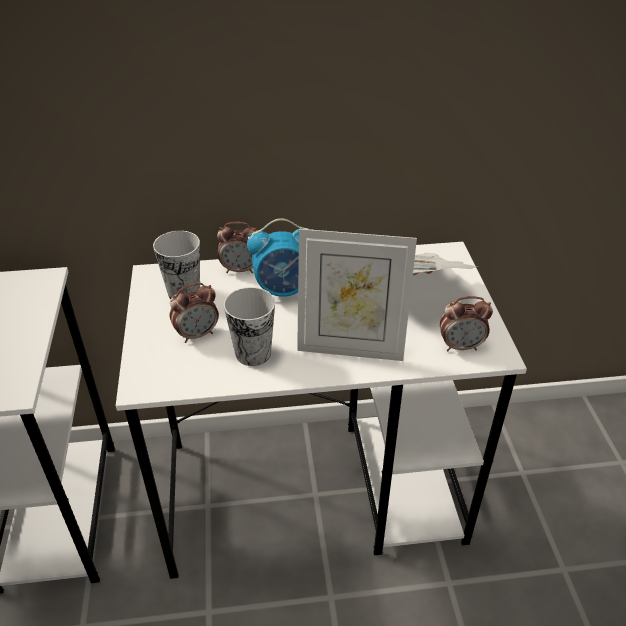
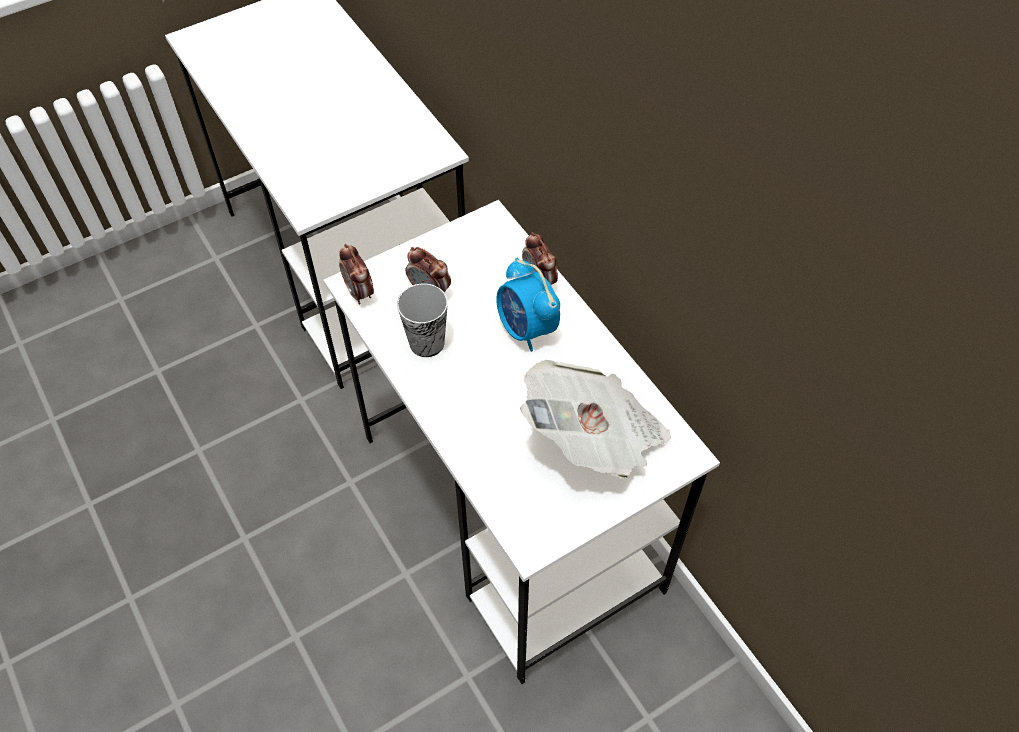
camera: 65 degrees right, 15 degrees up
(184, 292) = (481, 255): cup -> none
(350, 348) = (473, 415): picture frame -> none
(461, 346) = (525, 509): alarm clock -> alarm clock (359, 292)

